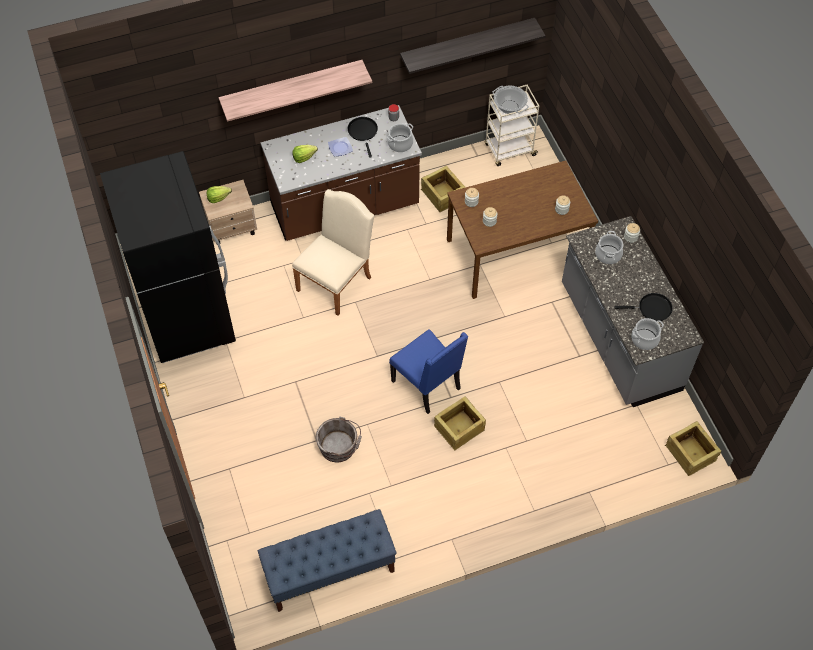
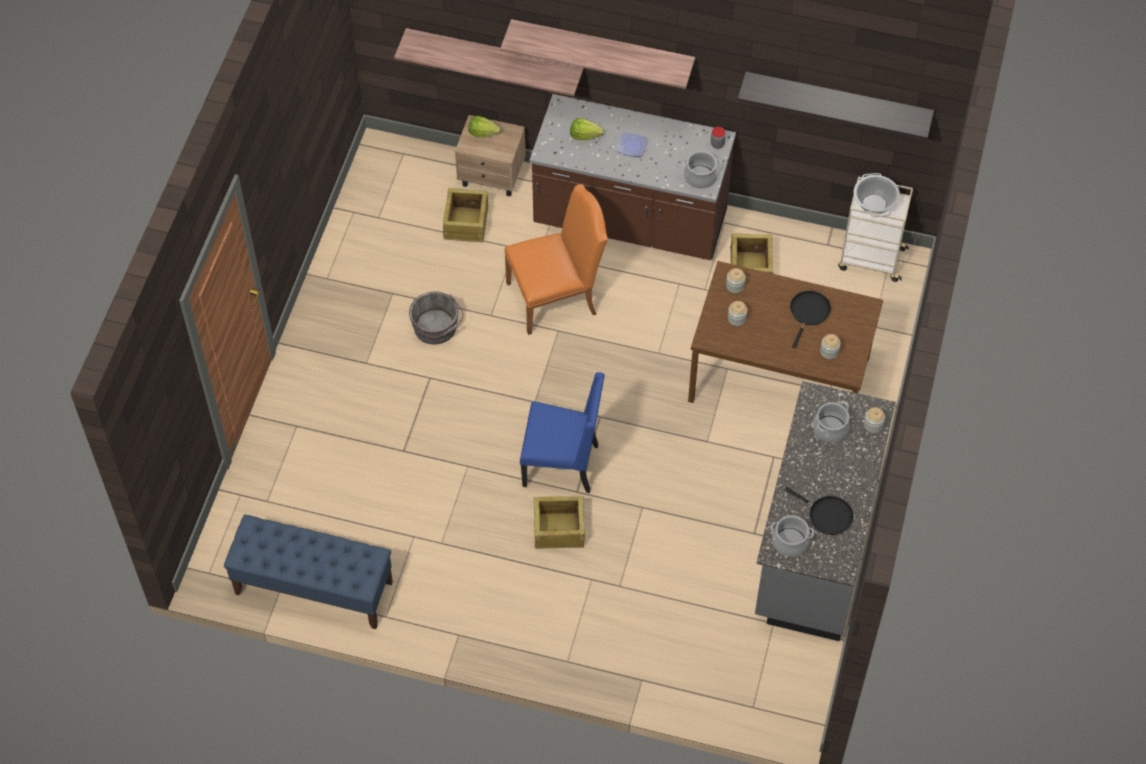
camera: 35 degrees right, 0 degrees up
(187, 318) = (373, 247): black fridge -> none
(210, 134) = (495, 57): none -> shelf
(337, 280) = (557, 296): beige chair -> orange chair
(340, 447) = (421, 472): grey bucket -> grey bucket (437, 328)
(363, 132) = (670, 142): black frying pan -> black frying pan (808, 313)
(428, 385) = (563, 464): blue chair -> blue chair turned 75 degrees counterclockwise
(690, 454) = (787, 712): crate -> crate (465, 223)

